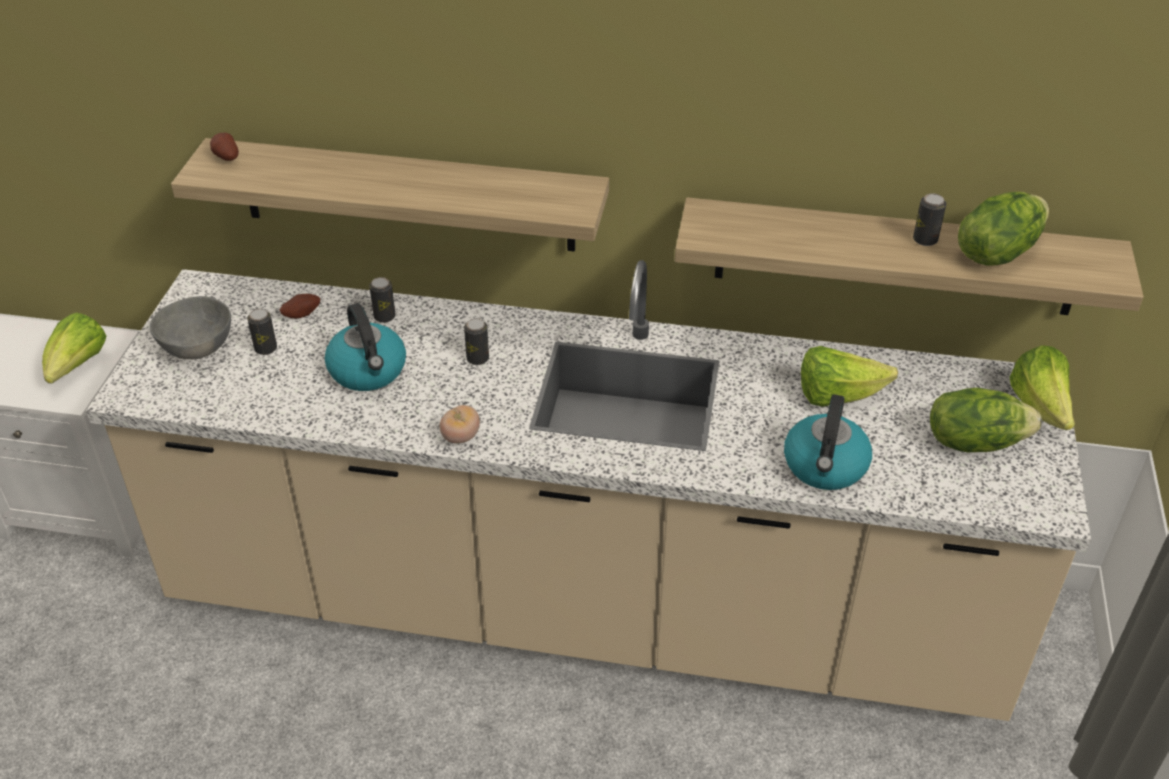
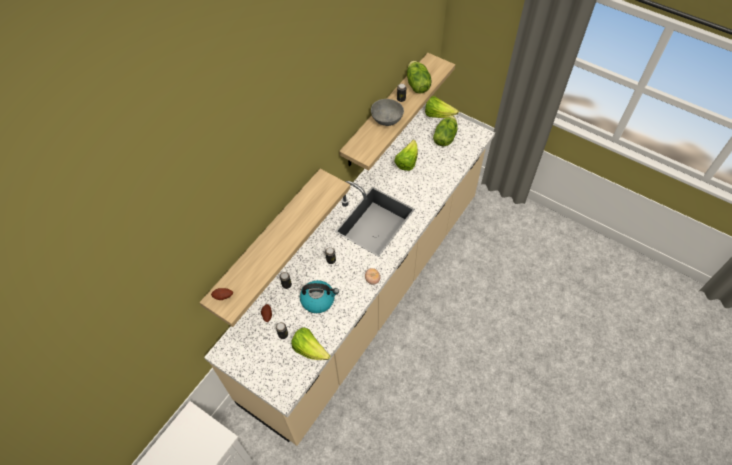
camera: 65 degrees left, 15 degrees up
(78, 366) = (201, 432): lettuce -> lettuce (310, 349)
(196, 349) = (268, 362): grey bowl -> grey bowl (387, 120)
(825, 467) = (437, 180): kettle -> none

